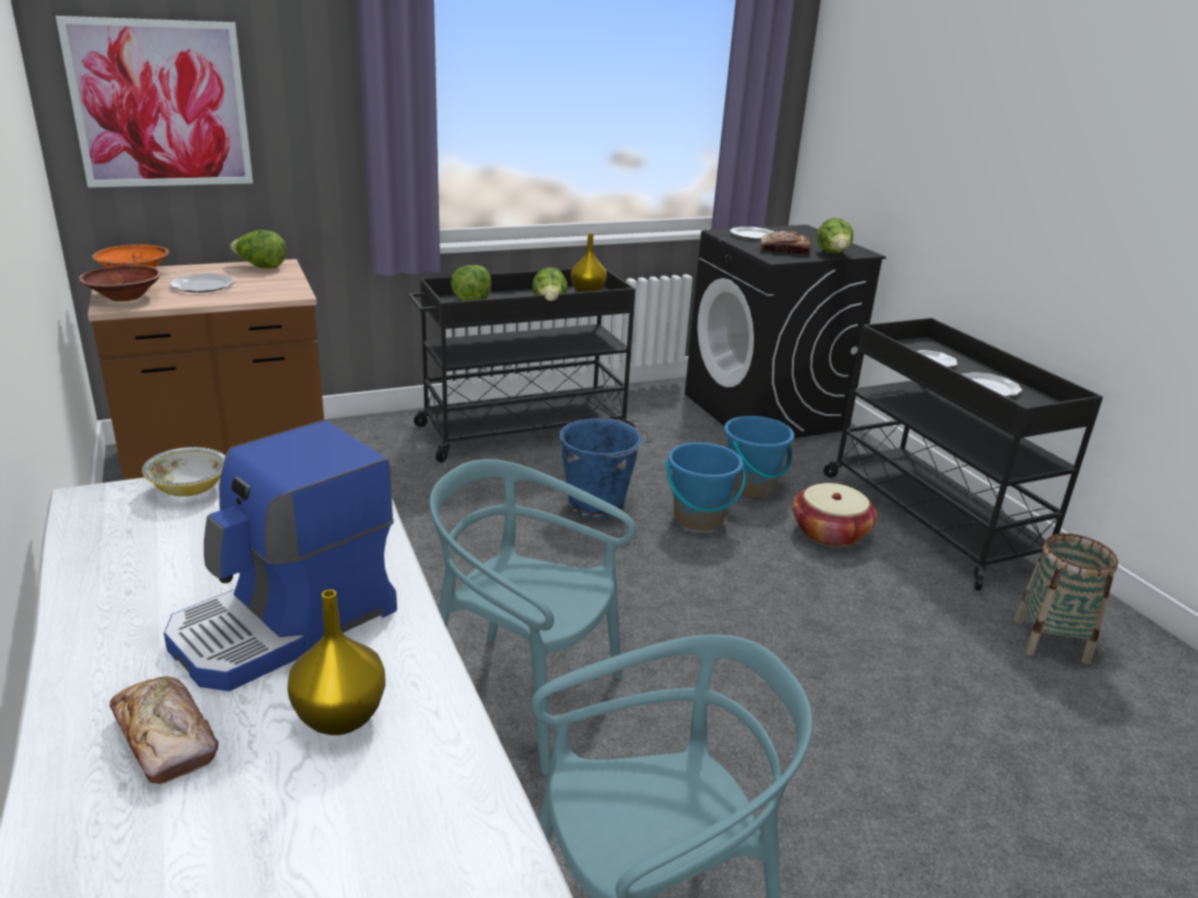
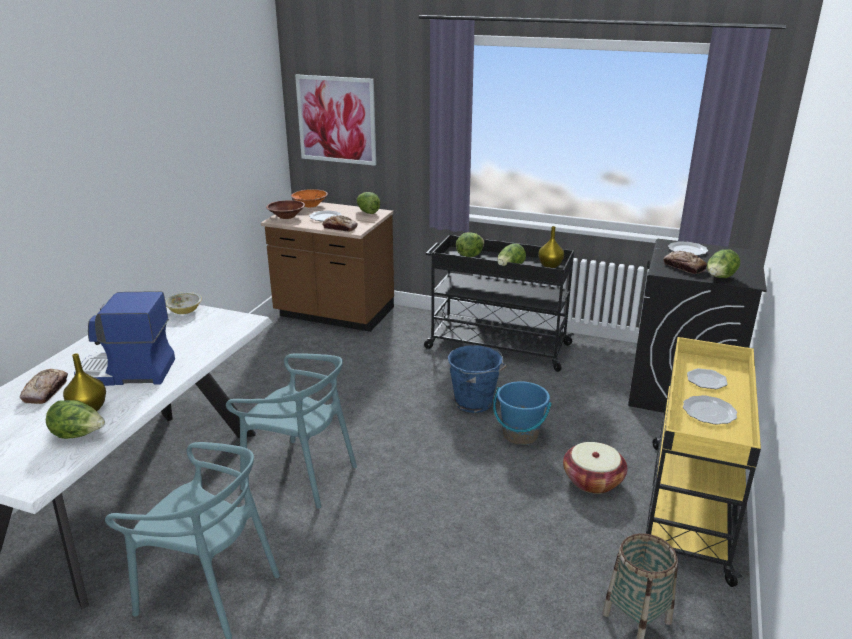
camera: 45 degrees right, 0 degrees up
(261, 295) = (340, 228): none -> bread
(419, 768) = (79, 435): none -> lettuce
(523, 697) = (300, 474): turquoise chair -> turquoise chair turned 135 degrees clockwise
(751, 487) = (586, 432): blue bucket -> none
(930, 518) = (688, 506): black cart -> yellow cart

